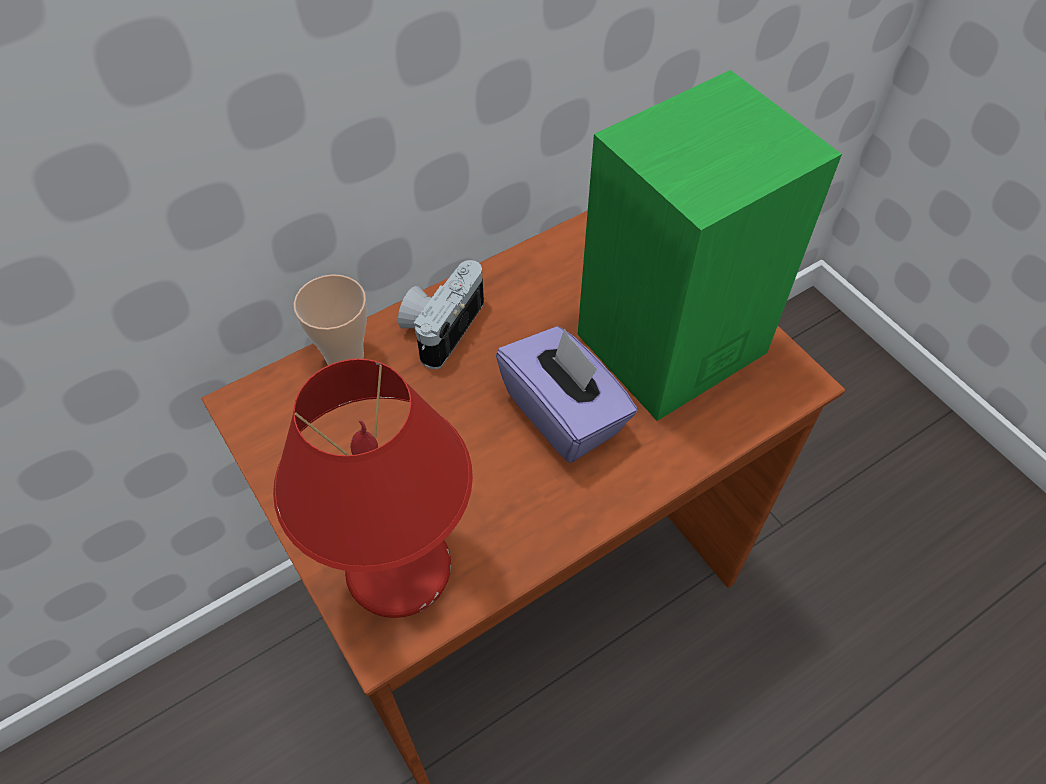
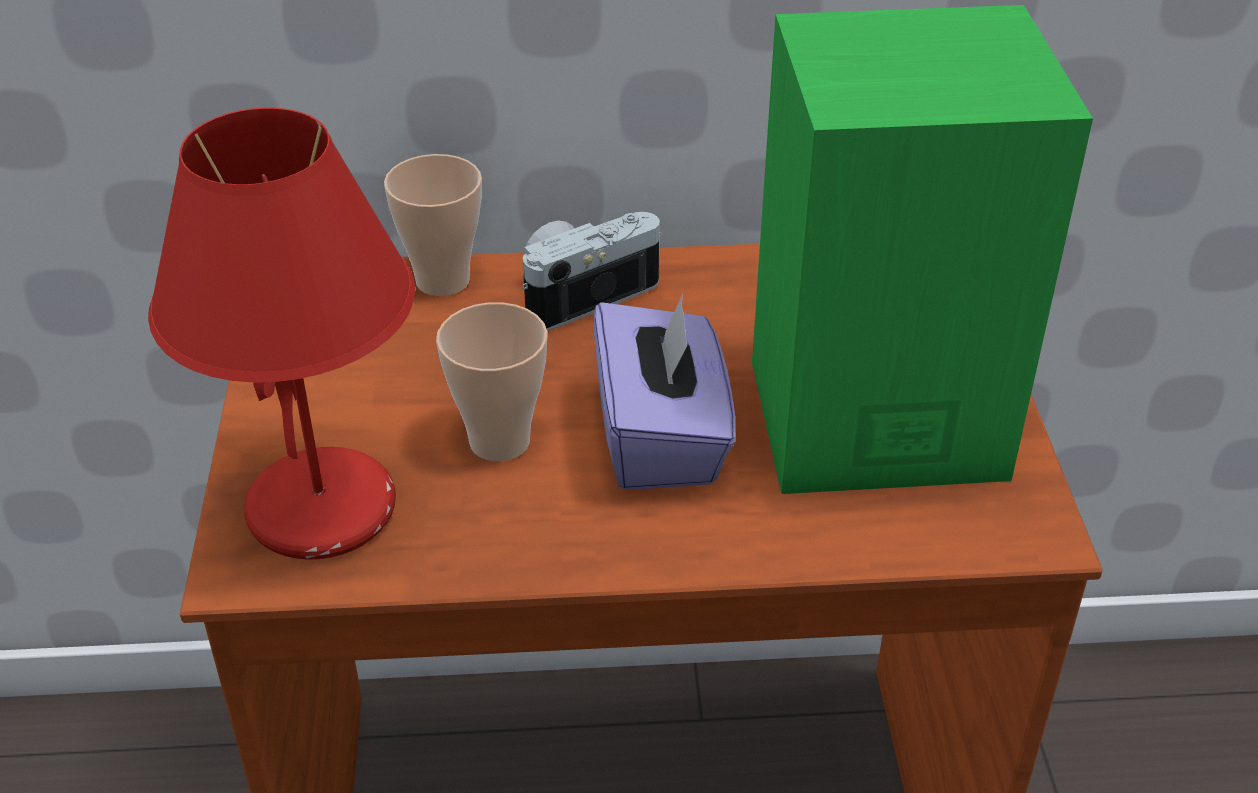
camera: 30 degrees right, 15 degrees down
(471, 463) = (499, 441): none -> cup

